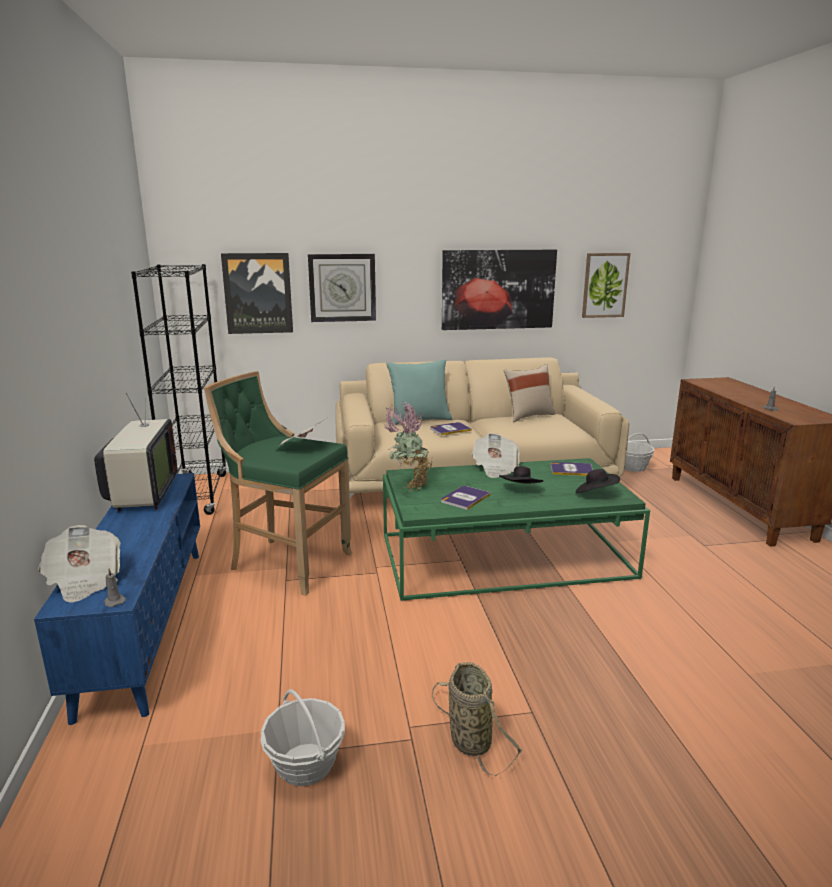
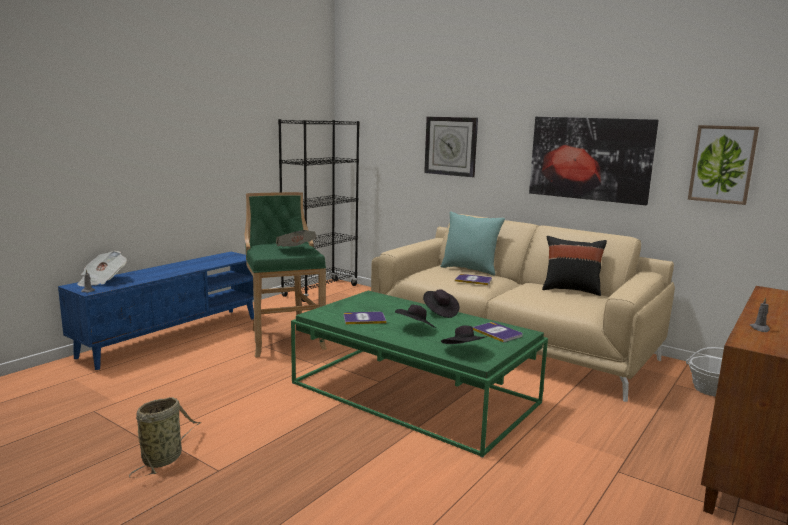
camera: 45 degrees right, 5 degrees down
(142, 494) = (212, 259): television -> none
(258, 293) = (393, 146): picture -> none
(305, 764) = (93, 421): basket -> none
(409, 485) = (353, 301): potted plant -> none
(495, 468) = (440, 312): newspaper -> black hat
(528, 416) = (571, 290): beige pillow -> black pillow

